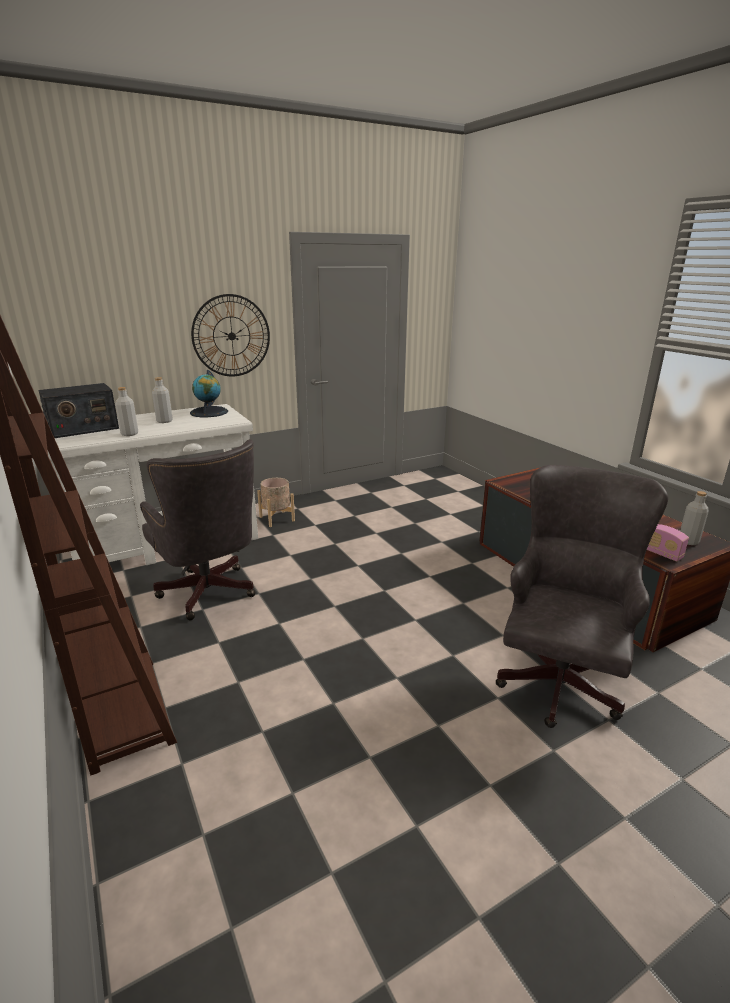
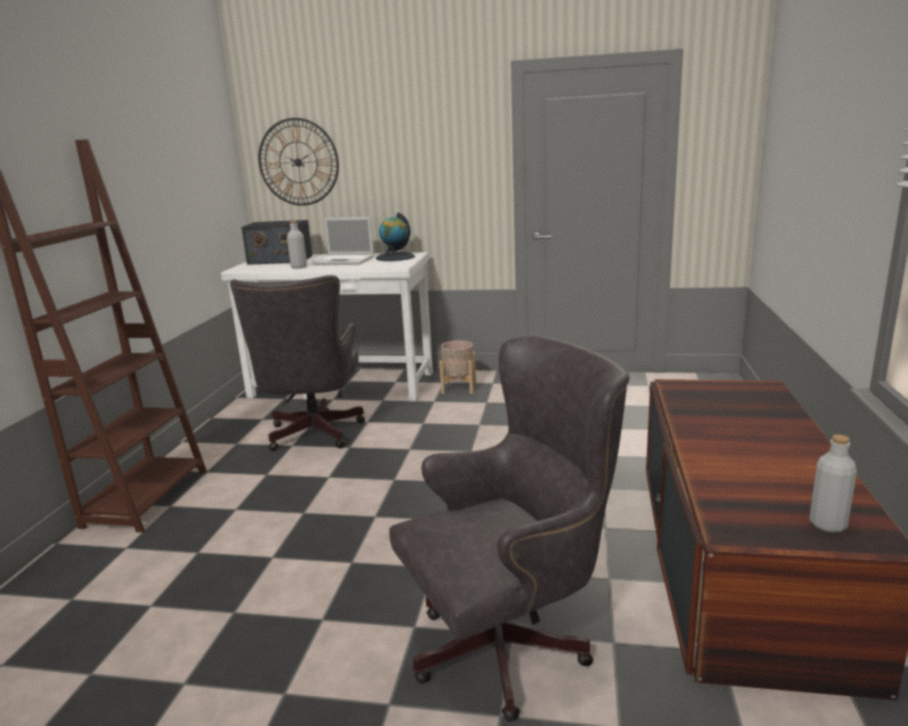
camera: 40 degrees right, 5 degrees down
(164, 421) = (345, 260): grey bottle -> laptop
(231, 336) = (439, 179): wall clock -> wall clock (298, 162)
(661, 553) = (739, 523): radio -> none

